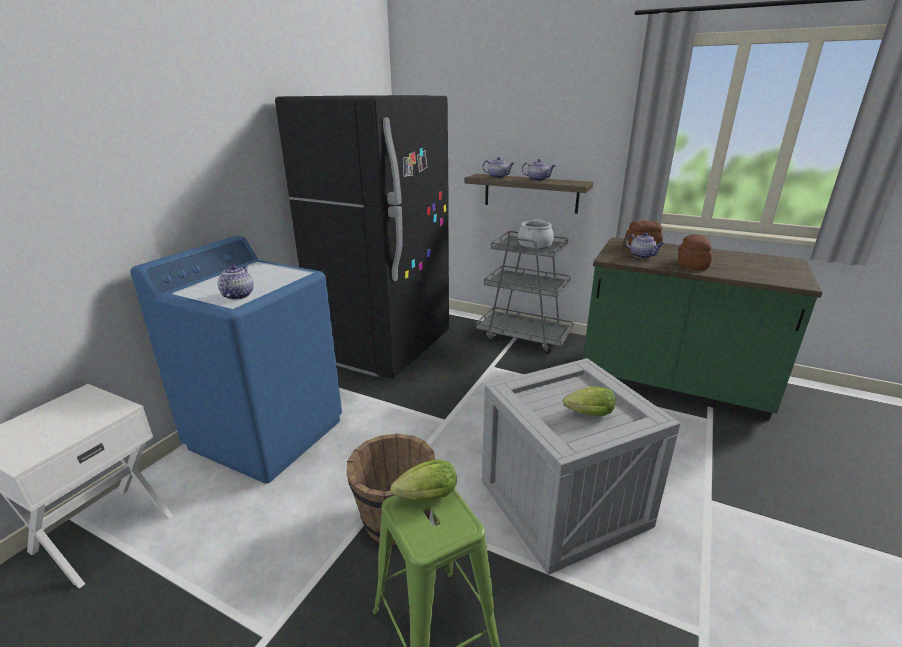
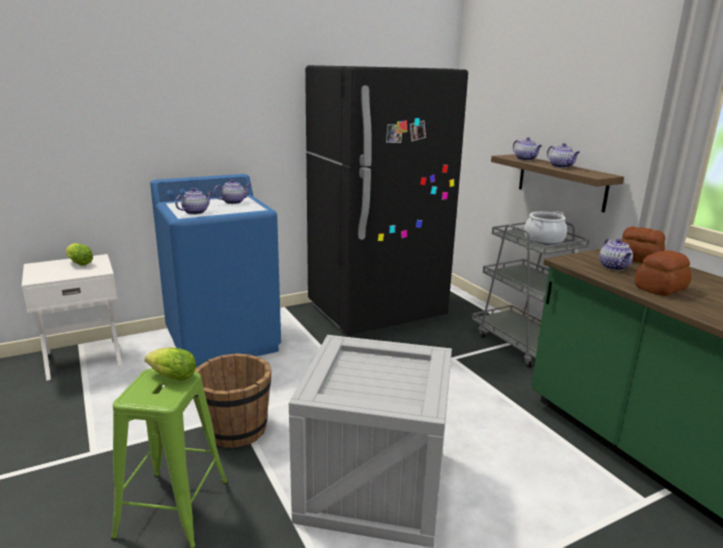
camera: 35 degrees right, 5 degrees down
(257, 272) = (233, 202): none -> teapot
(586, 414) = (377, 386): lettuce -> lettuce (78, 263)

